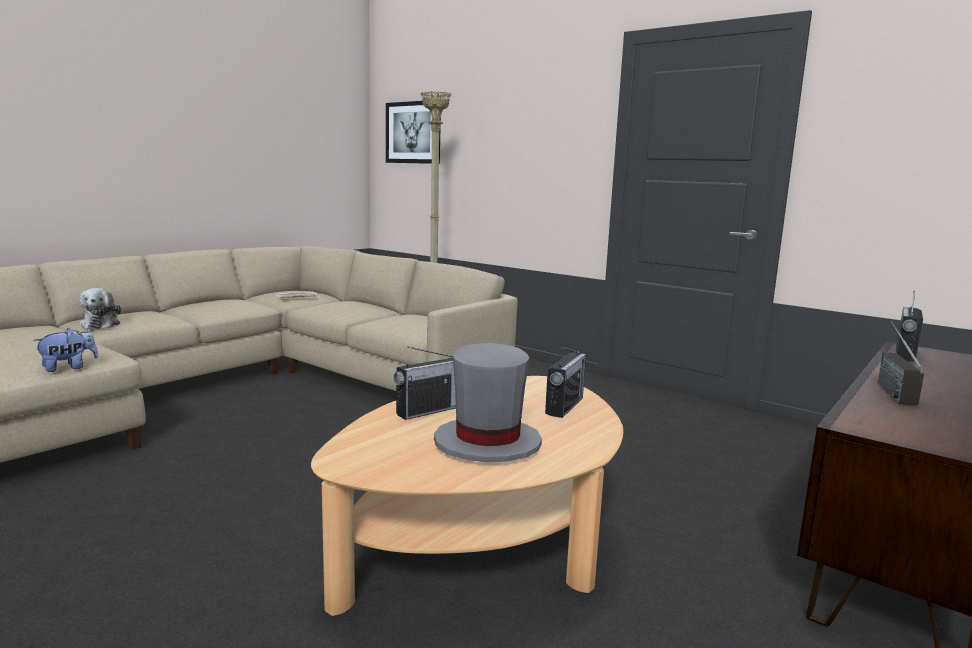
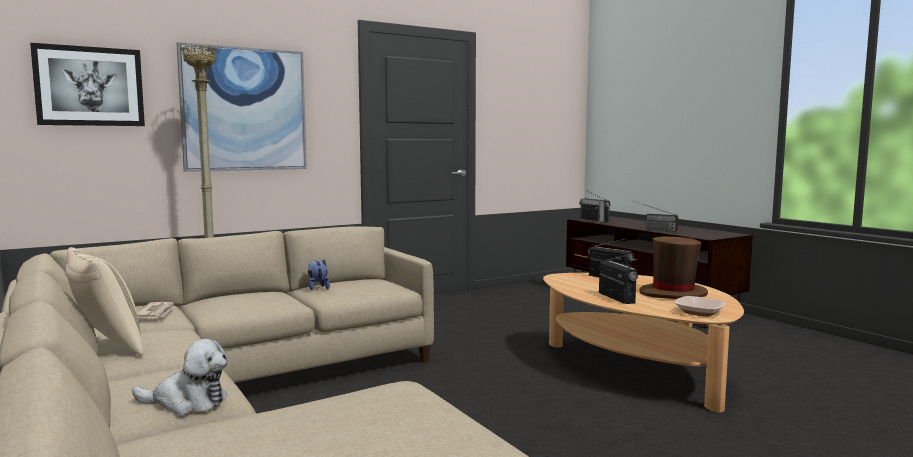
camera: 70 degrees left, 5 degrees down
(68, 368) = (437, 402): plush toy -> plush toy (317, 288)
(212, 300) = (106, 347): none -> beige pillow
(365, 456) = (699, 312): none -> bowl
(487, 443) = (673, 294): grey hat -> brown hat
(506, 147) = (244, 109): none -> picture

